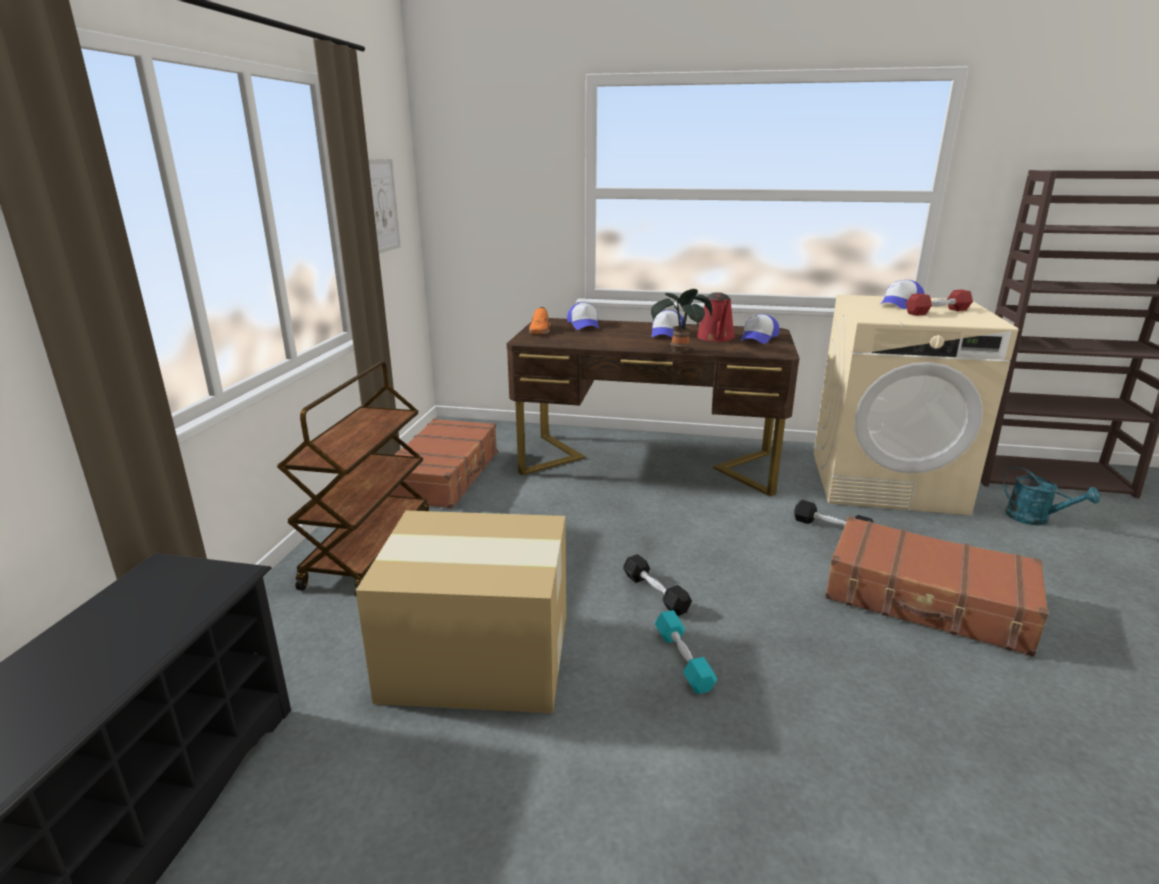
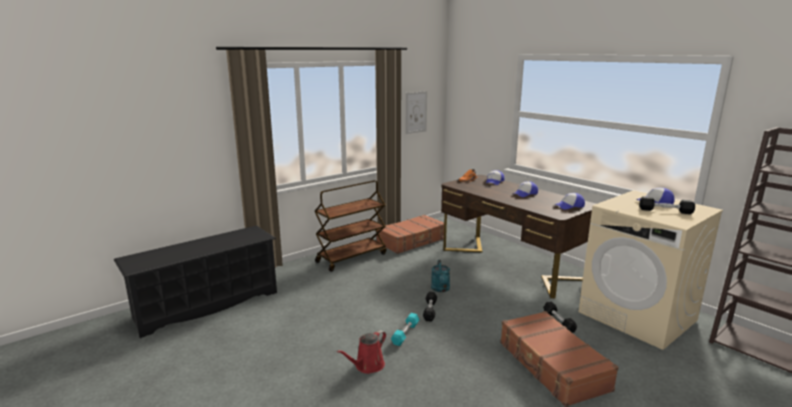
camera: 40 degrees right, 5 degrees down
(475, 655) = (341, 301): cardboard box -> none
(680, 349) = (512, 202): potted plant -> none
(716, 338) = (545, 201): red watering can -> red watering can (367, 366)
(937, 311) = (665, 211): red dumbbell -> black dumbbell
(1035, 519) = (709, 369): turquoise watering can -> turquoise watering can (441, 289)

